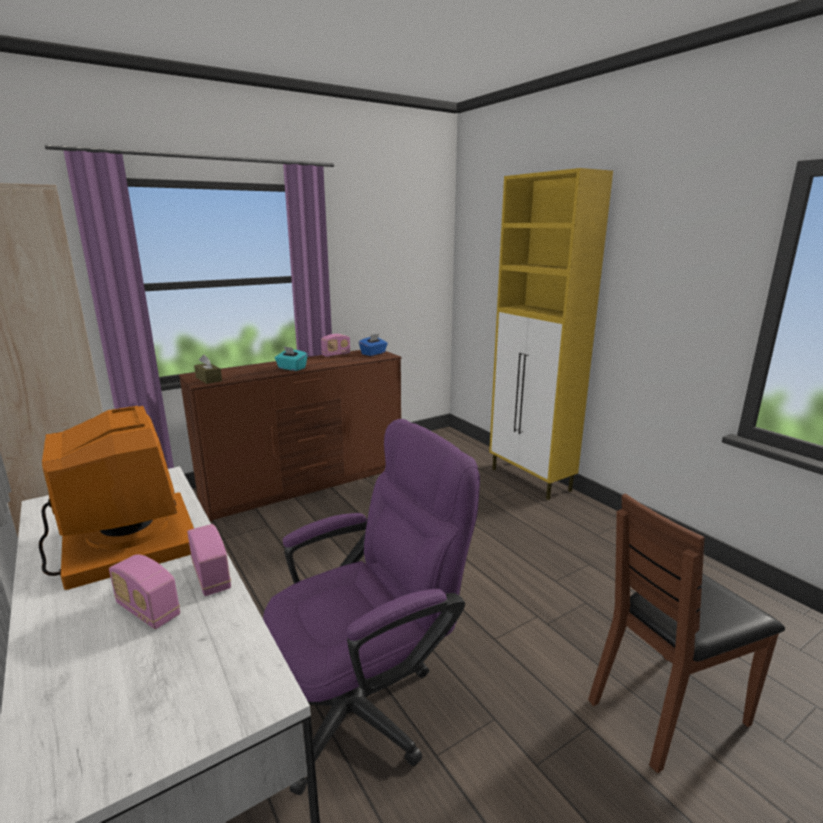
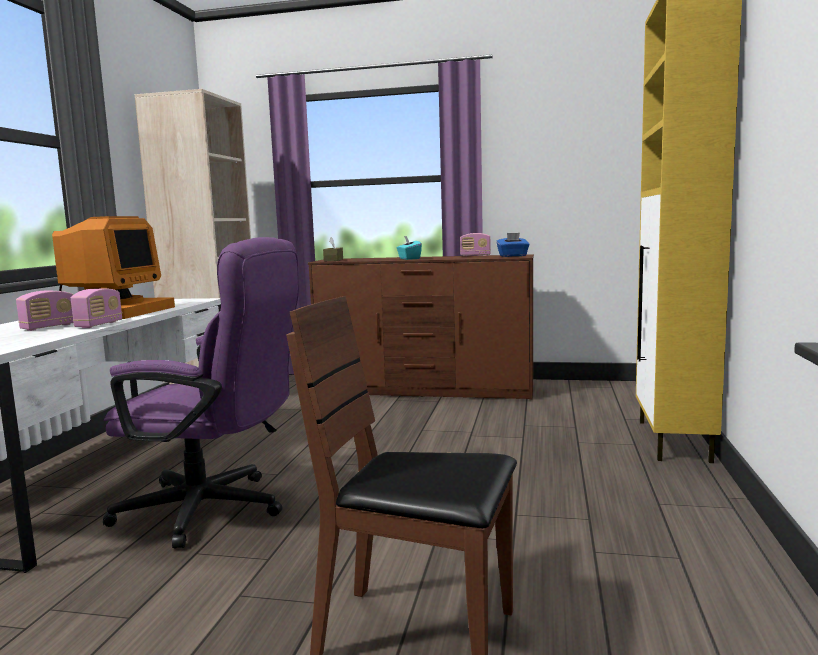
camera: 45 degrees right, 10 degrees down
(148, 610) = (49, 327): radio -> radio turned 135 degrees counterclockwise

